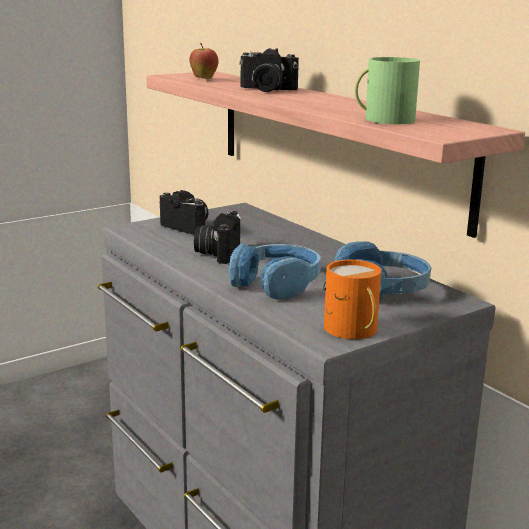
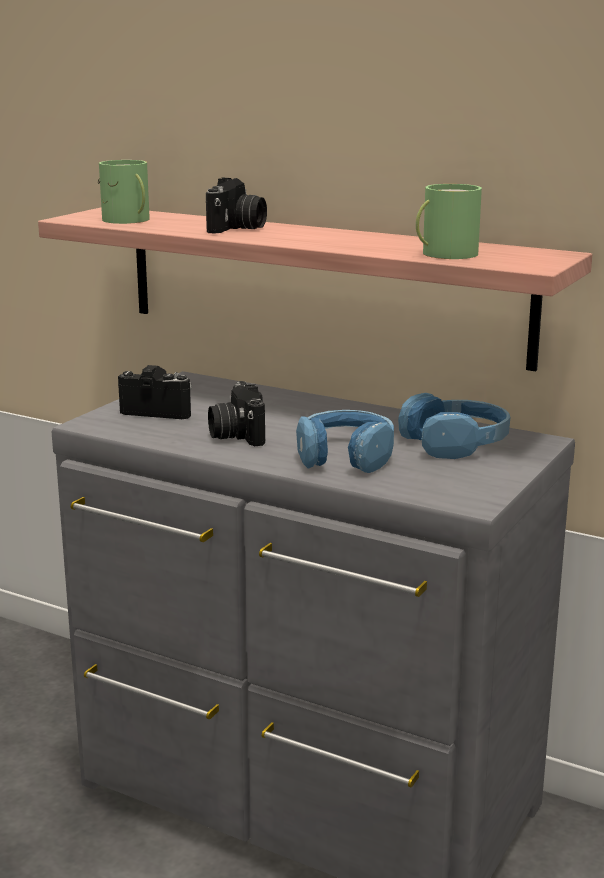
camera: 25 degrees left, 0 degrees up
(204, 79) = (128, 220): apple -> green mug
(266, 90) = (237, 228): camera -> camera turned 60 degrees counterclockwise
(353, 330) = (481, 488): orange mug -> none

